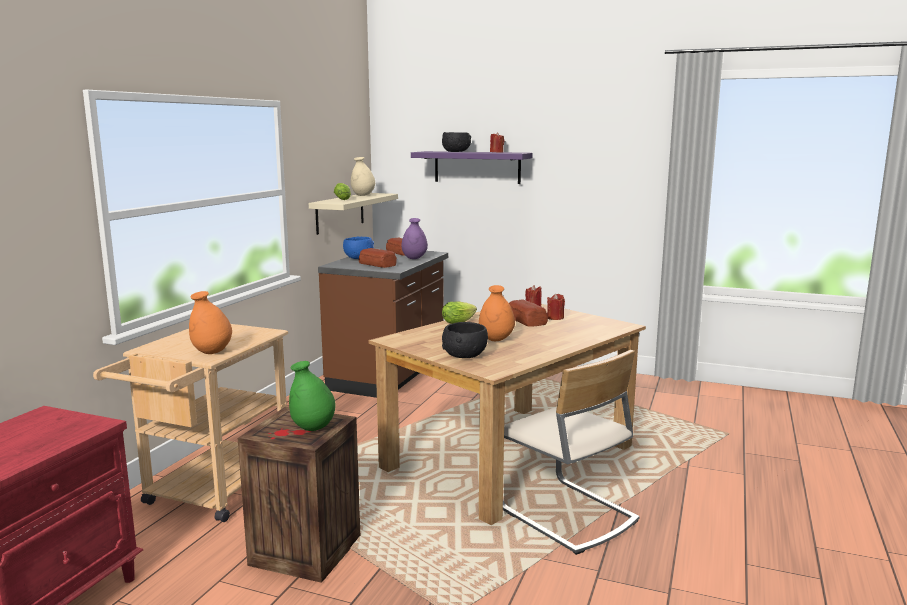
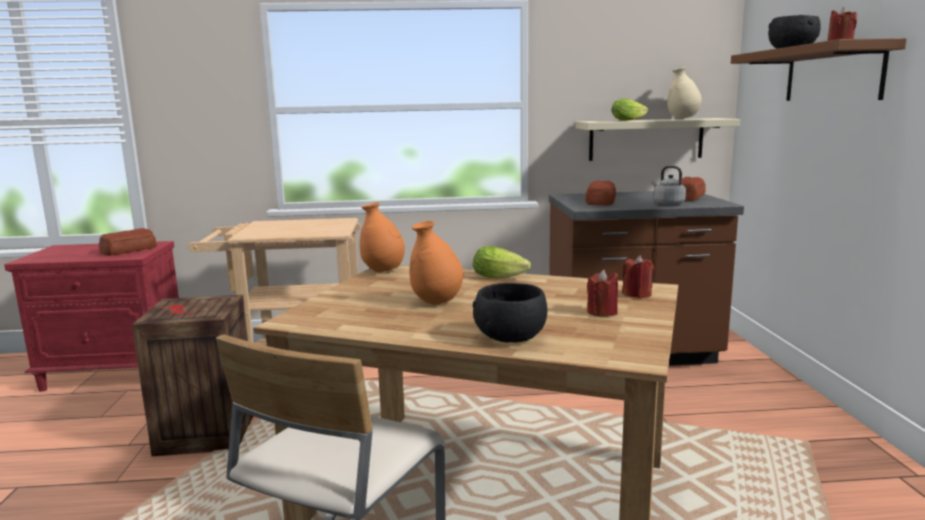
camera: 65 degrees right, 0 degrees up
(212, 352) = (260, 233): orange vase -> orange vase (383, 271)
(313, 428) = (187, 313): green vase -> none
(358, 258) = (618, 194): blue bowl -> none
(414, 258) = (667, 203): purple vase -> grey kettle
(465, 356) = (349, 301): black bowl -> black bowl (510, 337)
(477, 167) = (832, 74): purple shelf -> brown shelf
(526, 320) = (557, 301): bread -> bread (128, 250)

